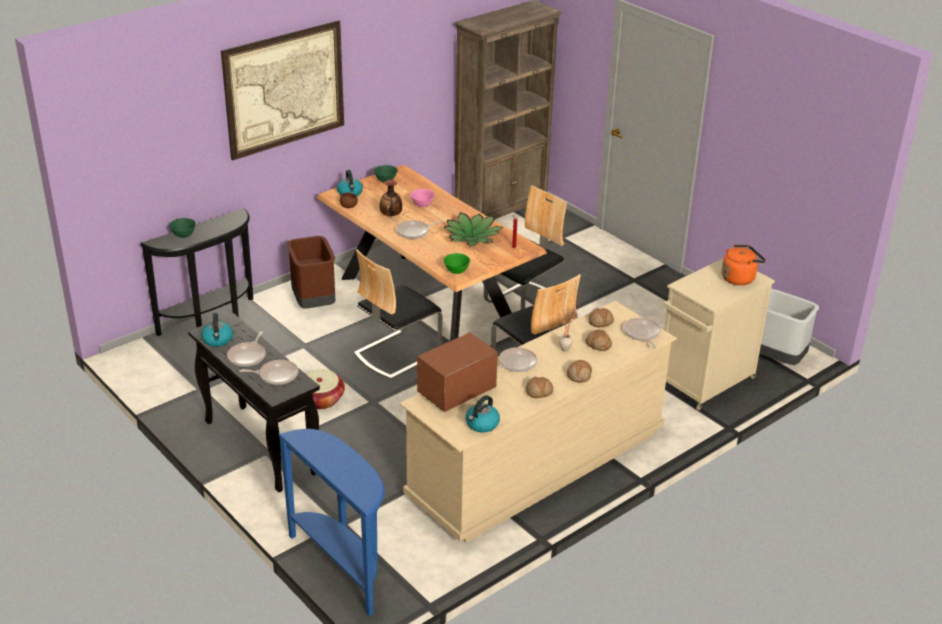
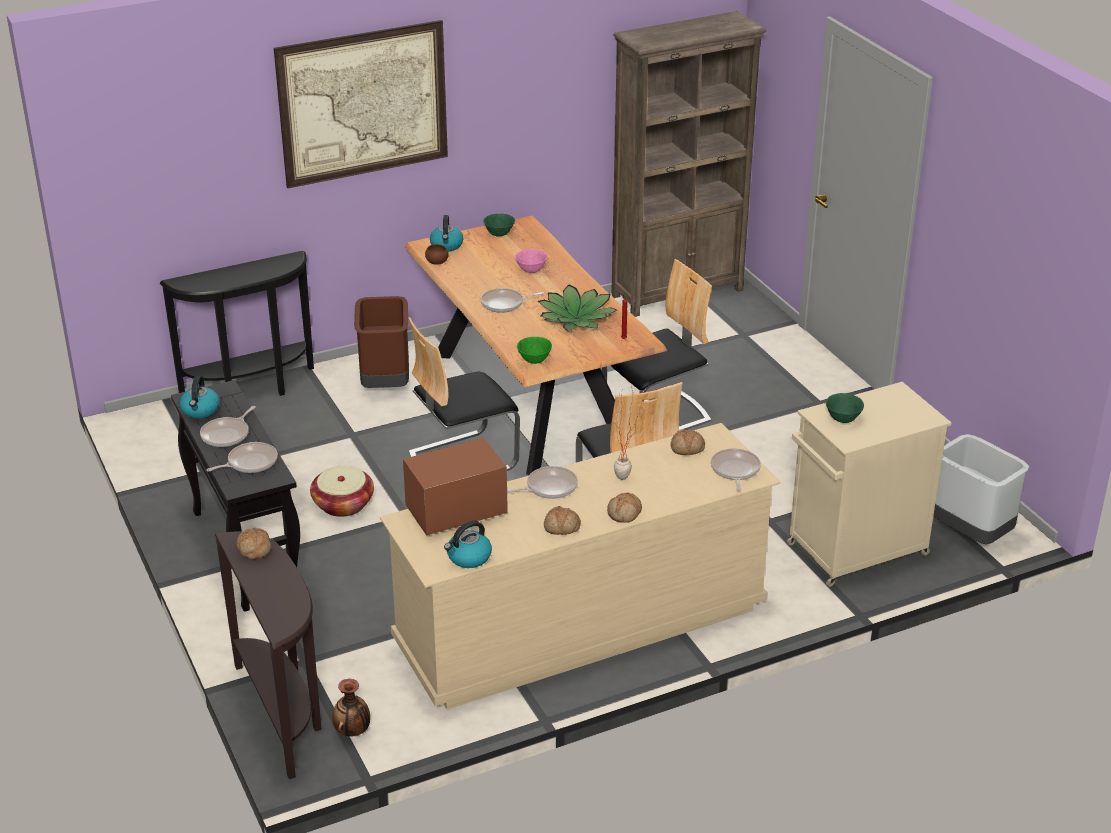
camera: 15 degrees right, 0 degrees up
(184, 235) = (215, 277): green bowl -> green bowl (843, 419)
(276, 375) = (250, 462): frying pan -> frying pan turned 45 degrees counterclockwise
(343, 566) = (283, 713): blue console table -> brown console table
(391, 216) = (485, 280): vase -> vase (353, 731)
(598, 345) = (669, 477): bread -> bread (253, 549)
(739, 278) = (902, 413): orange kettle -> none

